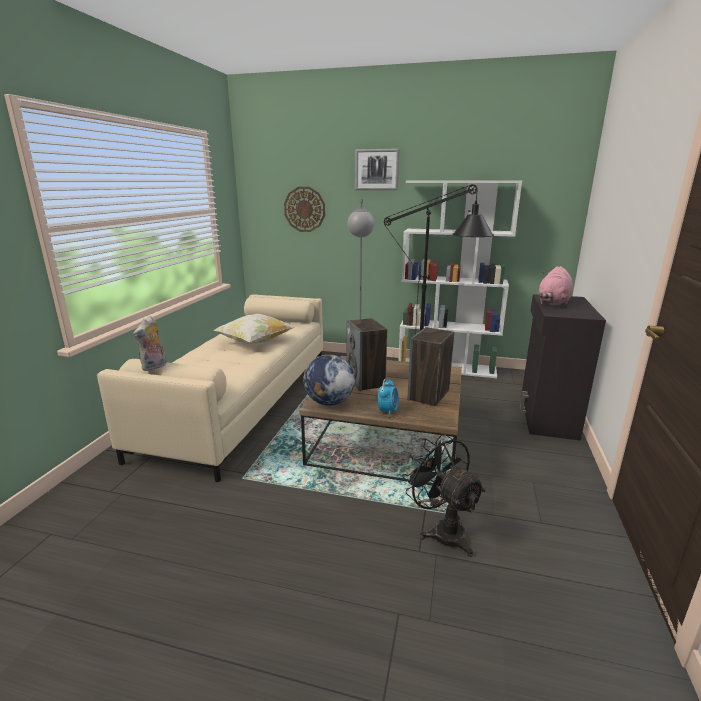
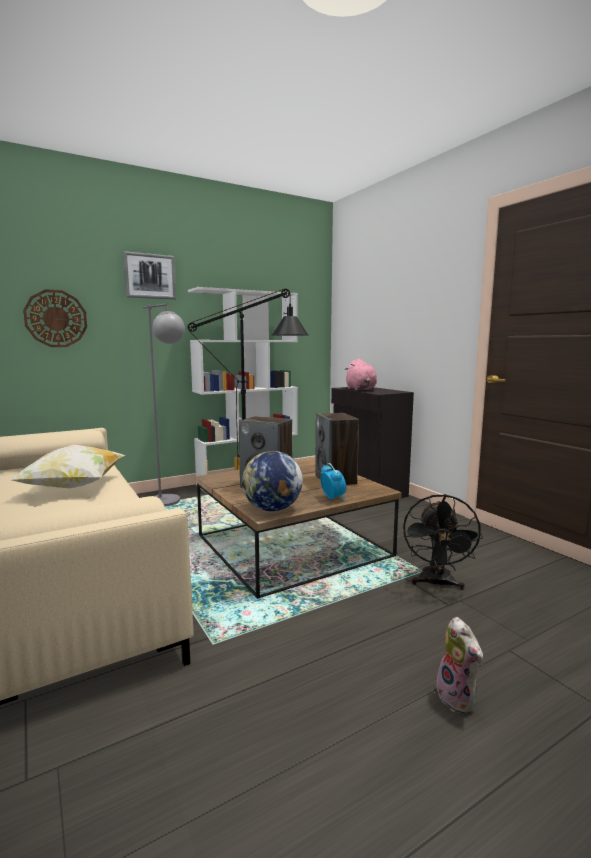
camera: 45 degrees left, 10 degrees down
(155, 367) = (54, 519): plush toy -> plush toy (459, 698)
(442, 530) = (437, 584): black fan -> black fan turned 90 degrees counterclockwise

